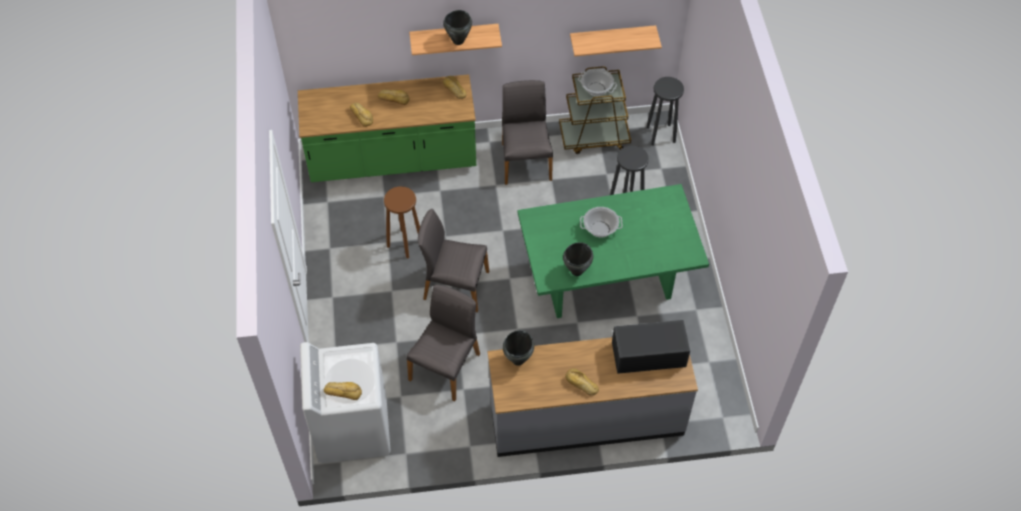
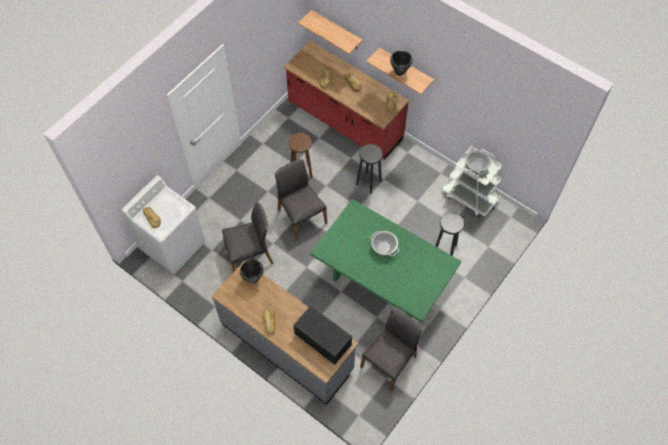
camera: 45 degrees right, 5 degrees up
(393, 161) = (344, 122): green counter -> red counter
(525, 161) = (415, 178): grey chair -> grey chair (389, 361)
(577, 271) = (344, 260): black cooking pot -> none
(594, 137) = (469, 196): brown cart -> white cart
(612, 37) = (505, 140): shelf -> shelf (336, 30)
(661, 134) = (511, 227): black stool -> black stool (369, 183)

